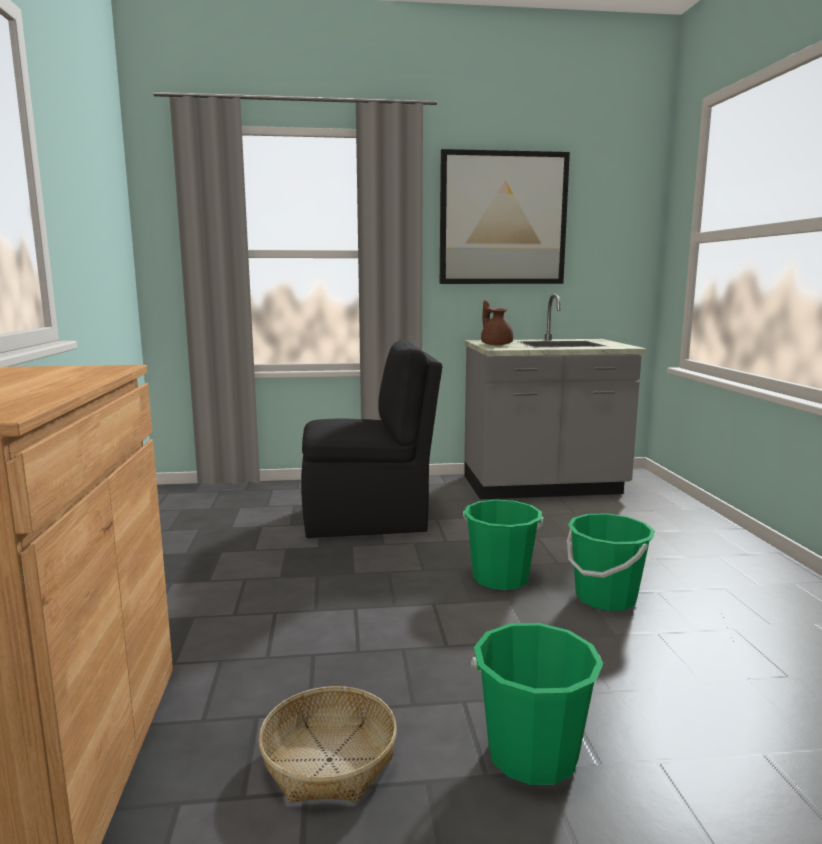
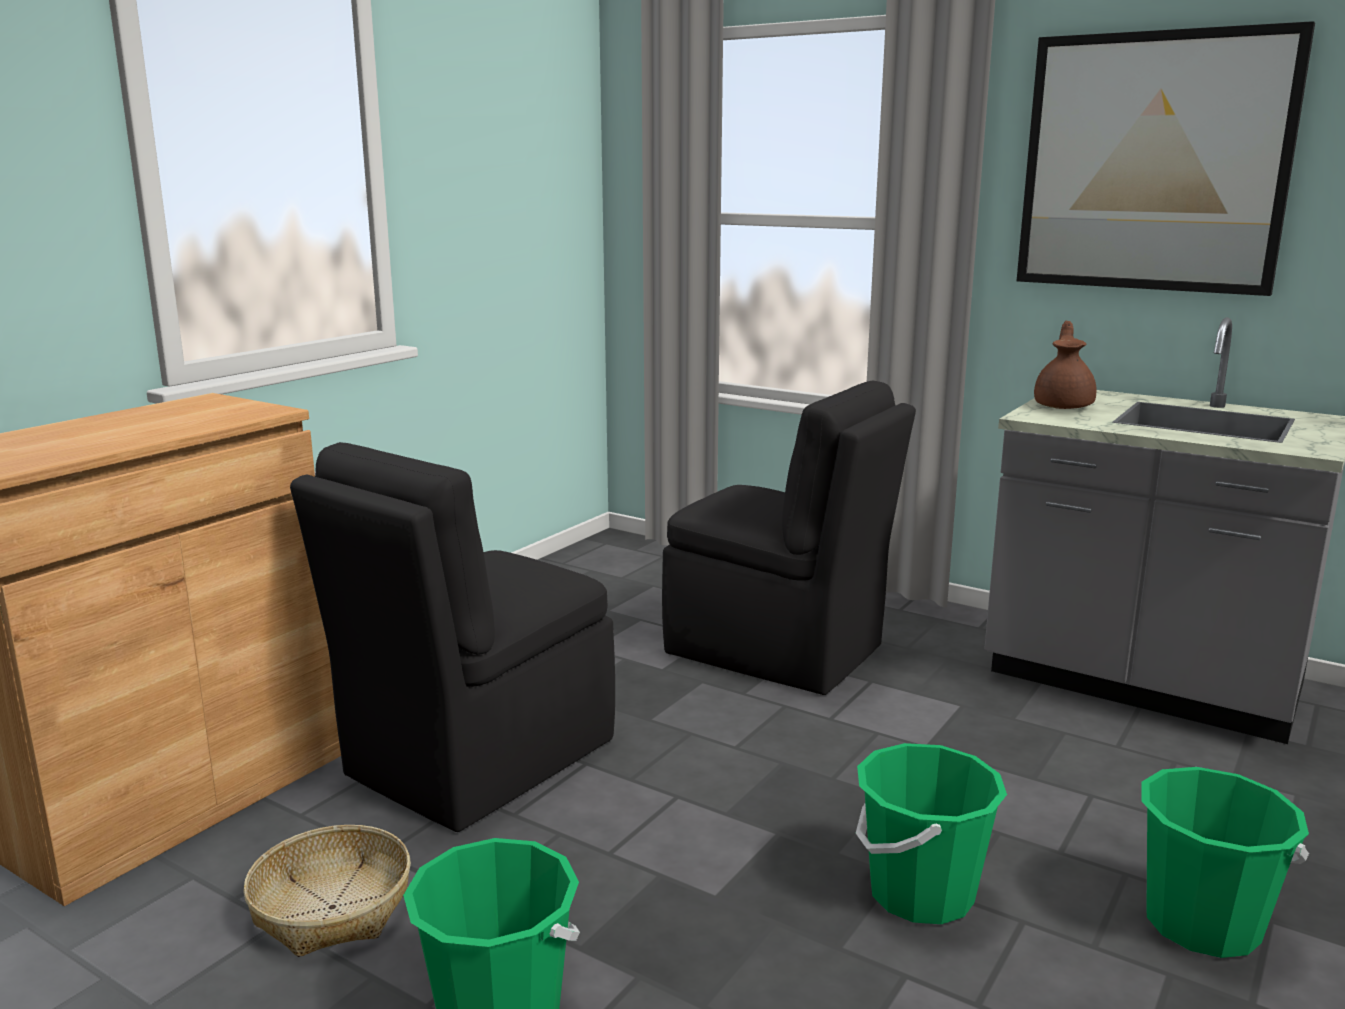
camera: 40 degrees right, 5 degrees up
(281, 633) = (475, 760): none -> black chair
(500, 578) = (816, 800): green bucket -> green bucket (1202, 924)

